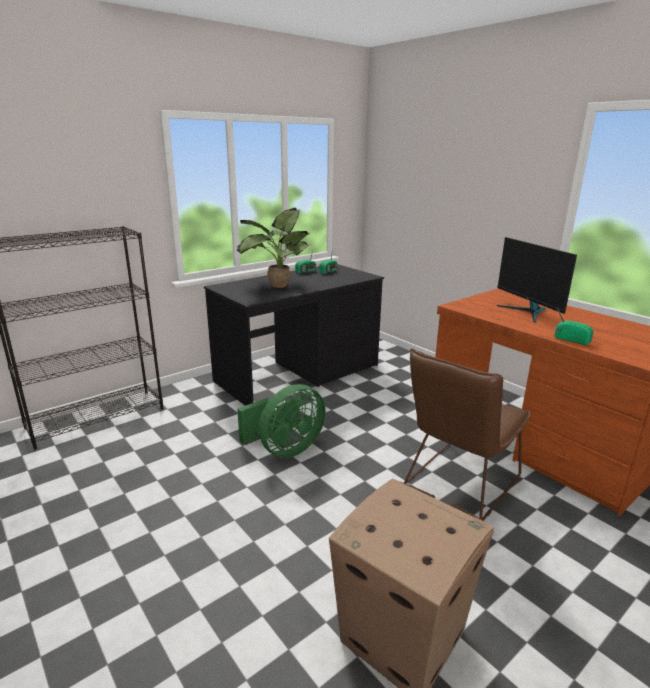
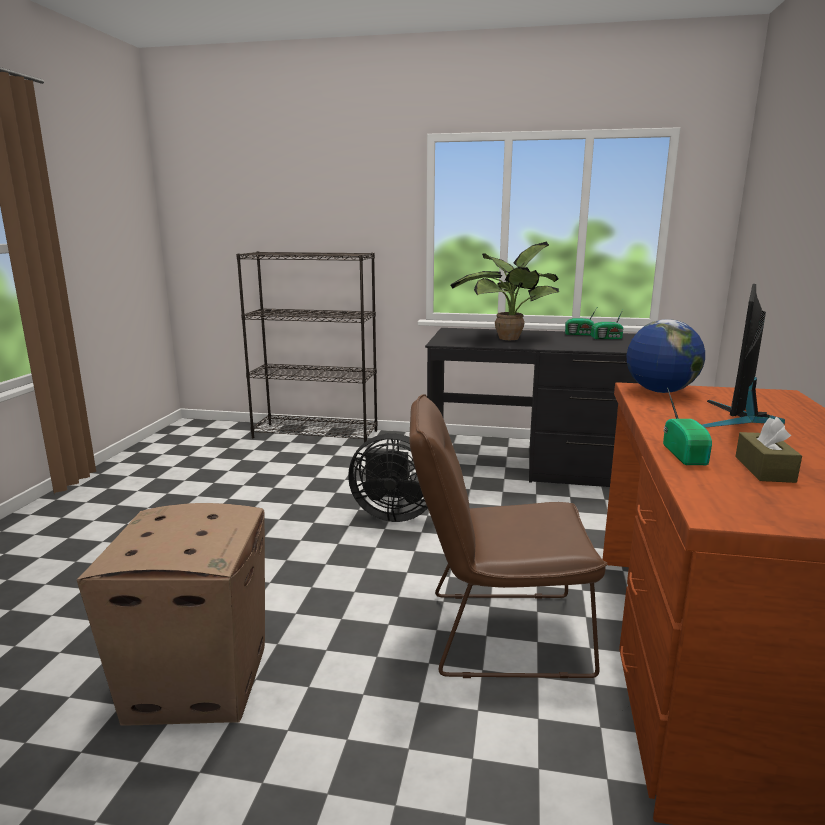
camera: 50 degrees right, 5 degrees down
(285, 449) = (393, 514): green fan -> black fan
(468, 305) = (660, 391): none -> globe
(601, 336) = (764, 469): none -> brown tissue box

